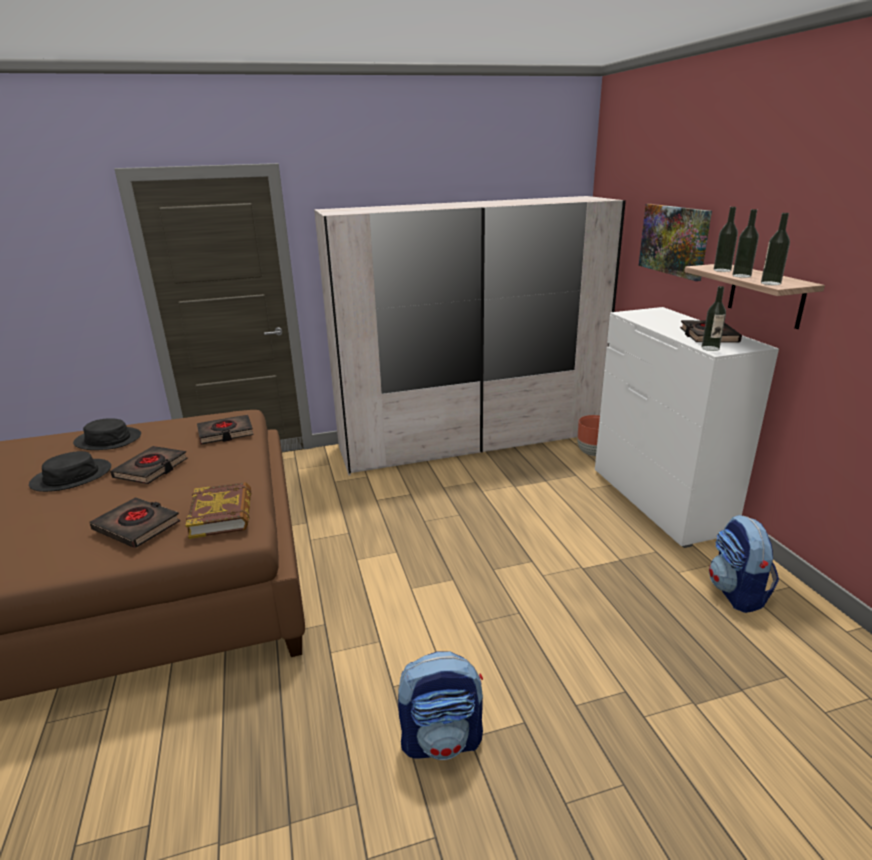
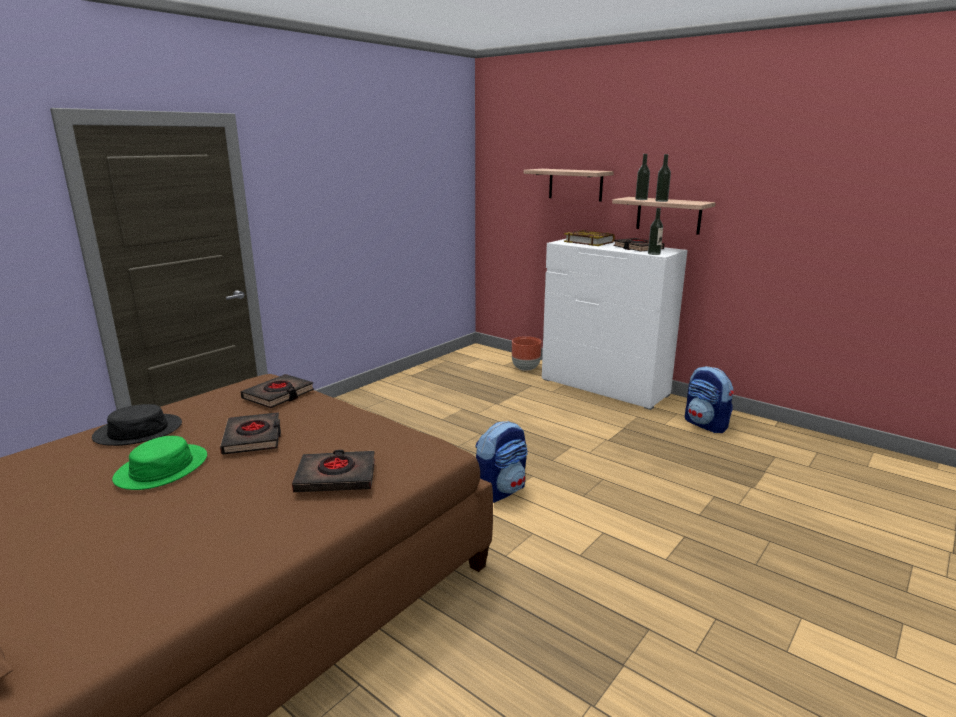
camera: 35 degrees left, 5 degrees down
(71, 476) = (162, 468): black hat -> green hat
(222, 515) = (404, 446): book -> book (589, 242)
(442, 740) = (652, 568): backpack -> backpack (501, 490)
(471, 441) = (421, 381): white wardrobe -> none
(674, 240) = (575, 184): picture -> shelf
(770, 283) = (688, 203): bottle -> none

